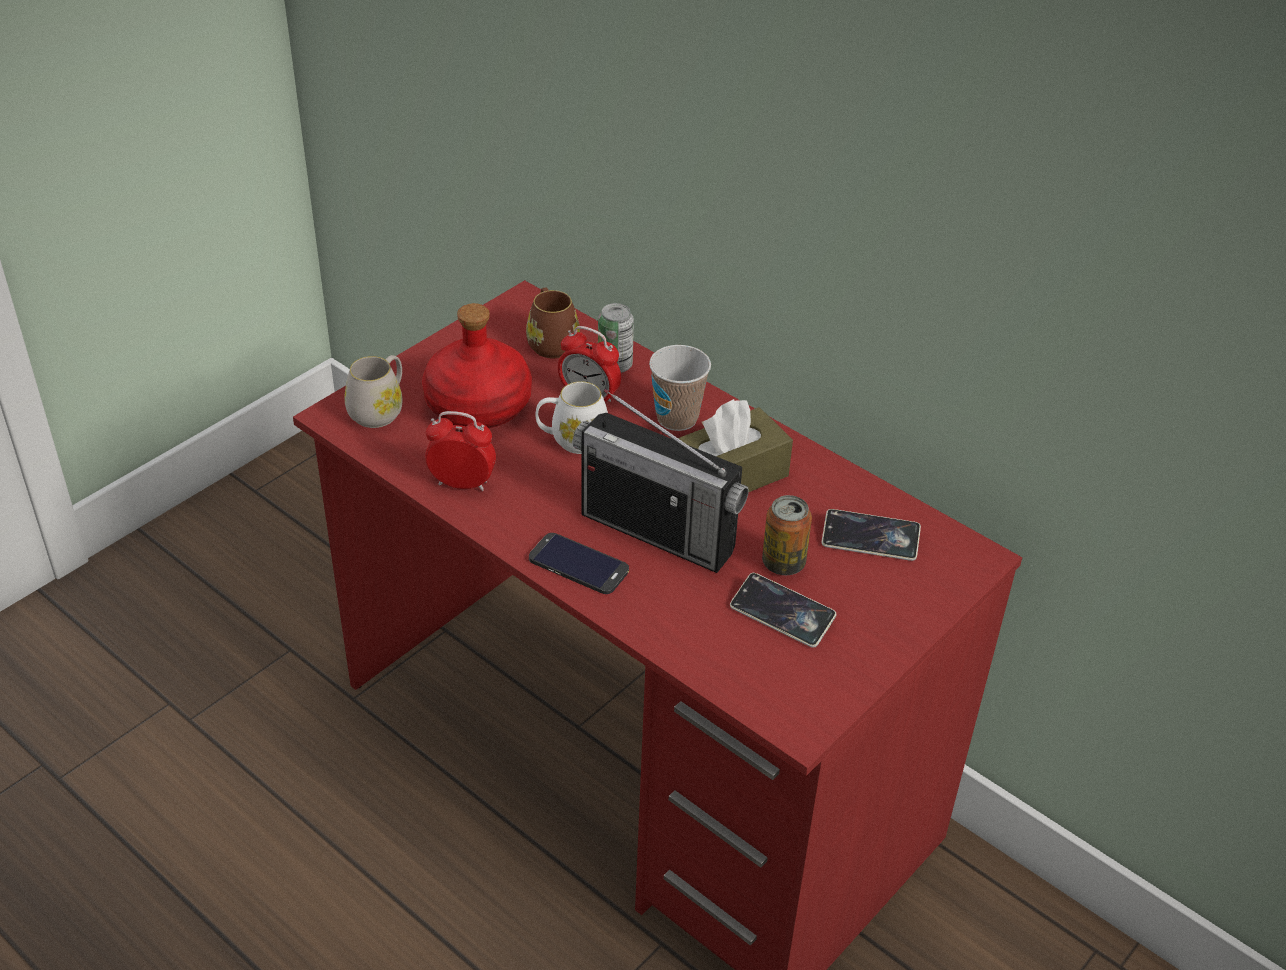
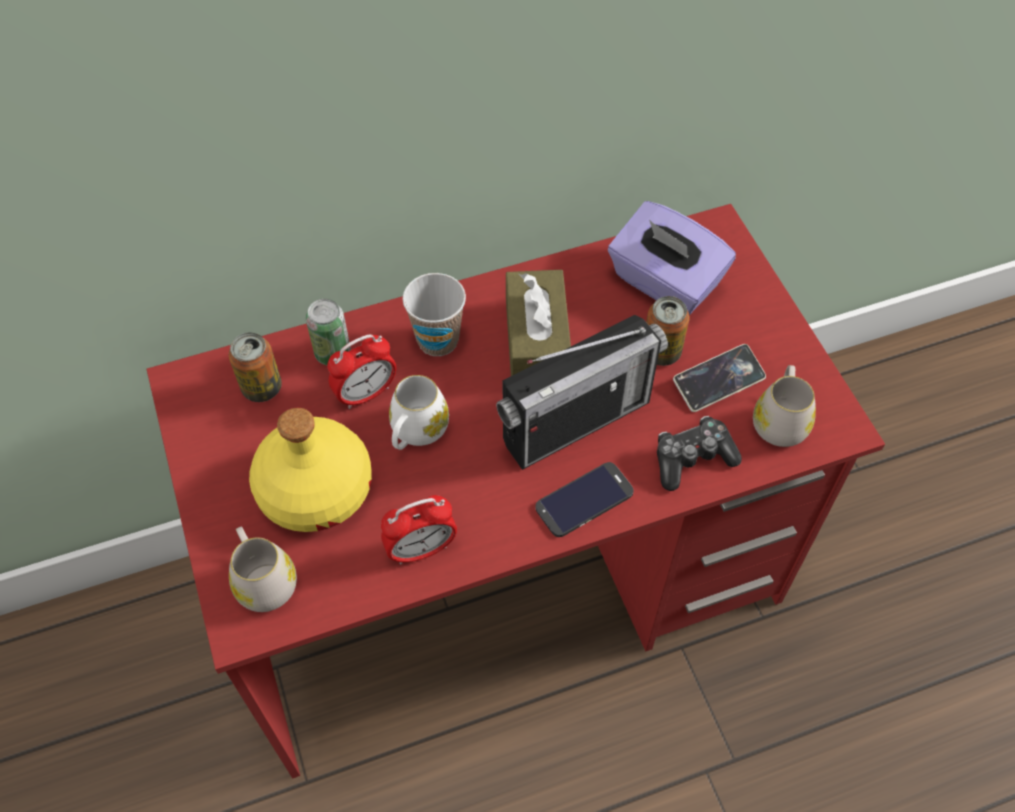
camera: 60 degrees left, 15 degrees up
(462, 483) = (421, 549): alarm clock -> alarm clock turned 150 degrees counterclockwise
(478, 406) = (317, 489): red bottle -> yellow bottle
(551, 342) = (262, 388): brown mug -> can
(676, 622) = (692, 458): none -> game controller
(770, 674) = (779, 420): none -> white mug
(870, 540) = (664, 283): phone -> purple tissue box

